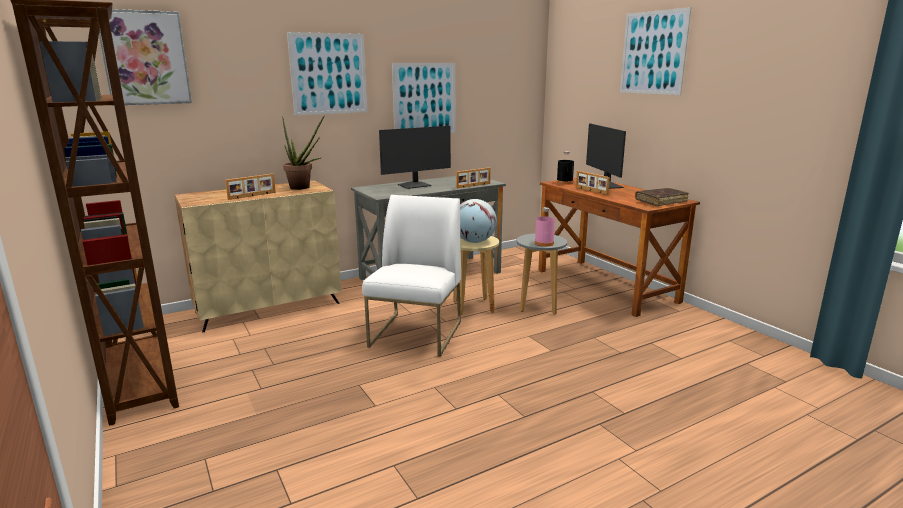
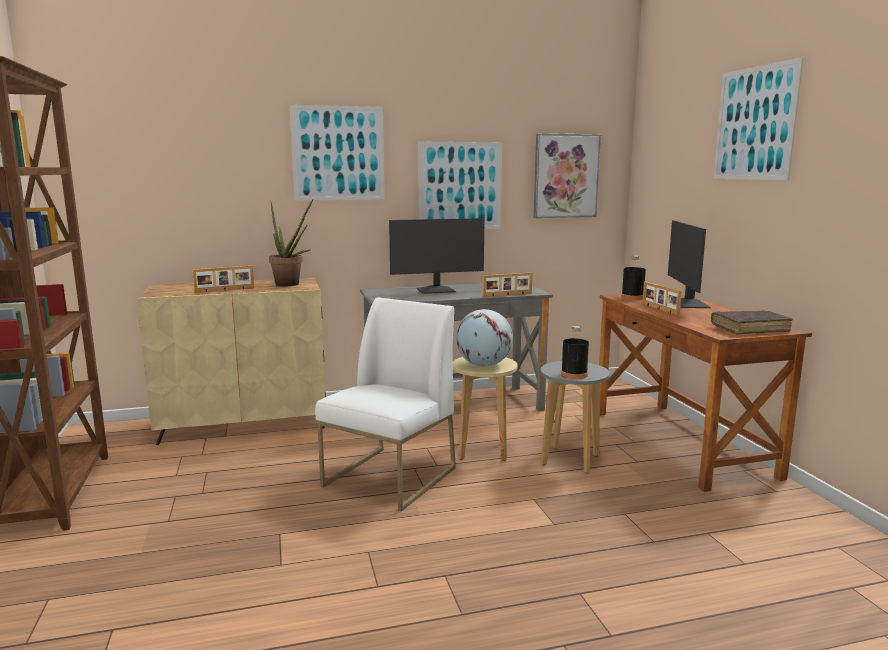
camera: 15 degrees right, 5 degrees down
(145, 58) = (128, 133): picture -> picture (565, 176)
(544, 243) = (574, 375): pink bottle -> black bottle

